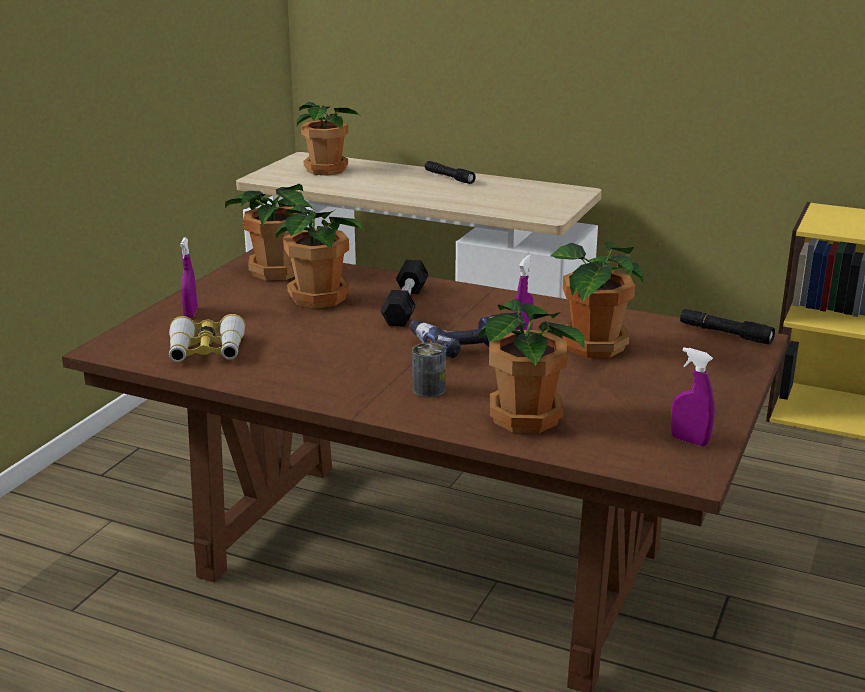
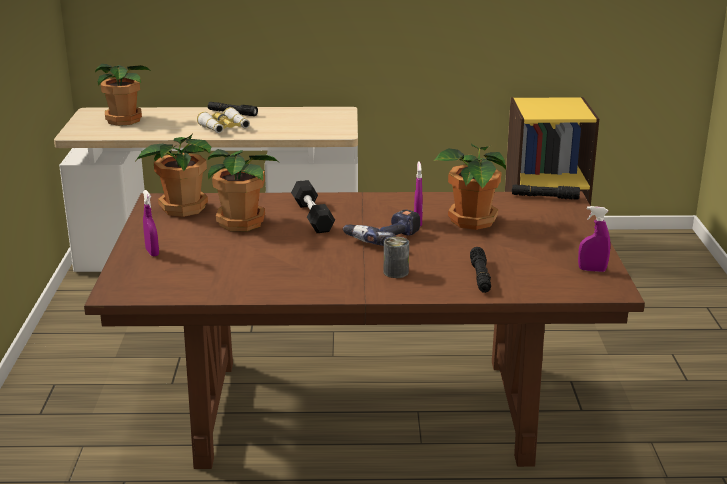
camera: 25 degrees left, 0 degrees up
(206, 351) = (200, 278): binoculars -> binoculars (224, 128)
(528, 417) = (480, 276): potted plant -> black flashlight

